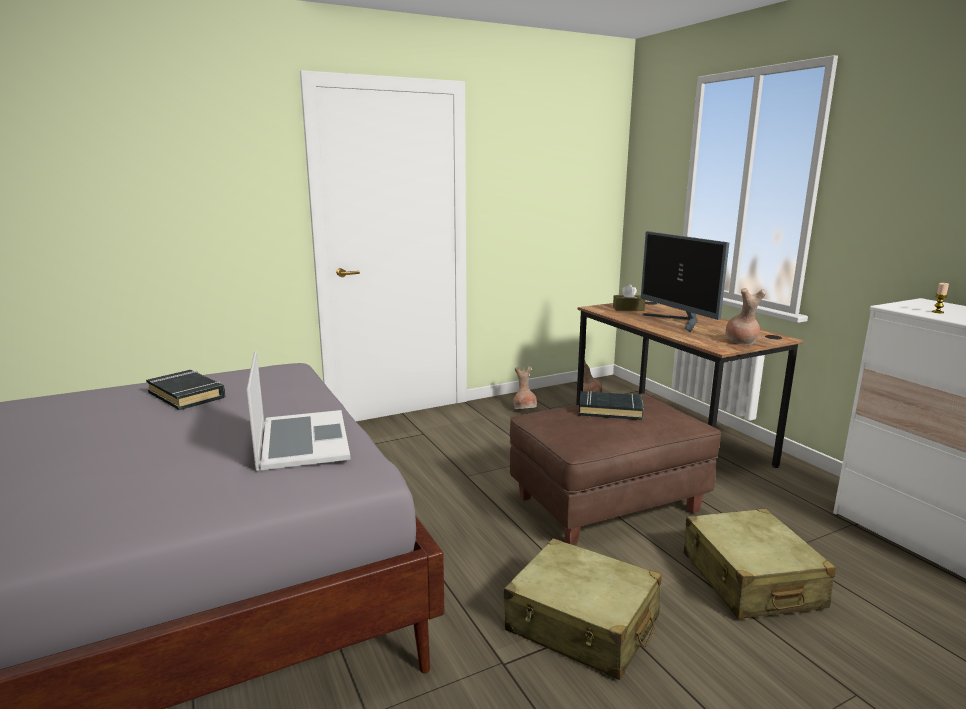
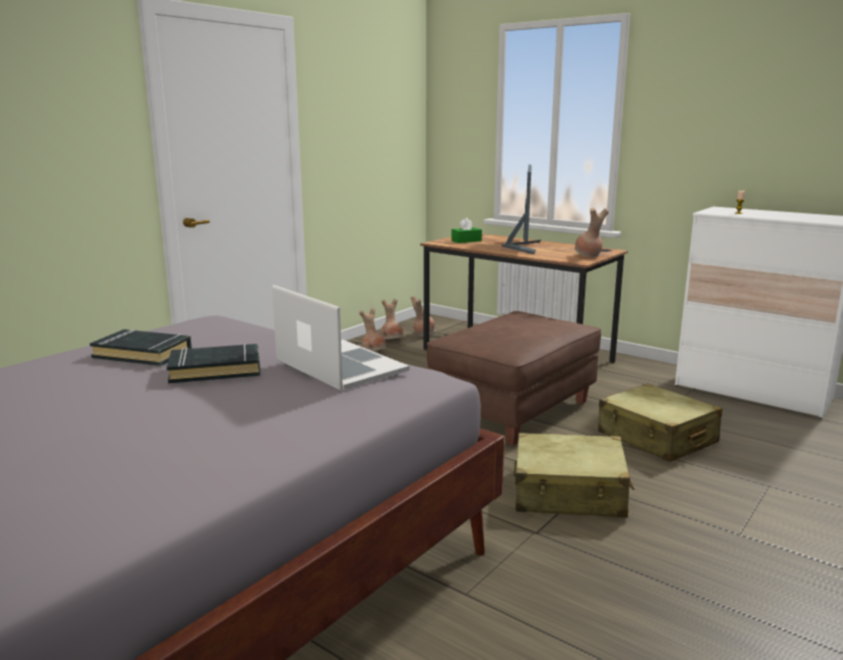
camera: 25 degrees left, 0 degrees up
(553, 400) = (392, 341): none -> brown vase
(610, 410) = (510, 324): black book -> black book (215, 370)
(628, 309) = (466, 241): brown tissue box -> green tissue box
(679, 322) = (522, 247): monitor -> monitor turned 120 degrees counterclockwise

